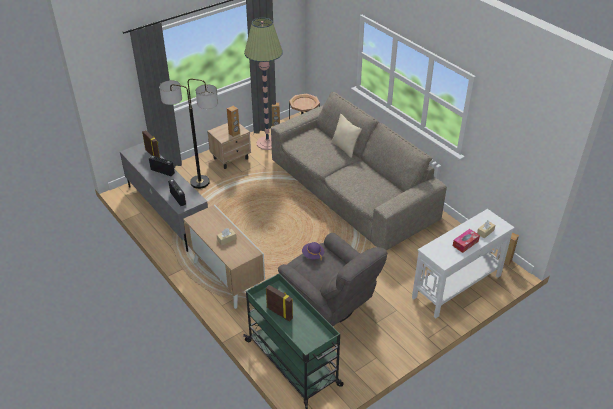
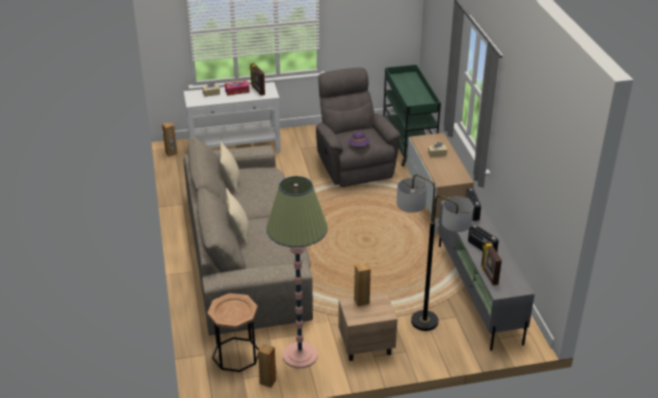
camera: 155 degrees left, 5 degrees down
(280, 313) = (418, 95): picture frame -> picture frame (257, 90)
(388, 182) = (230, 182): none -> beige pillow

